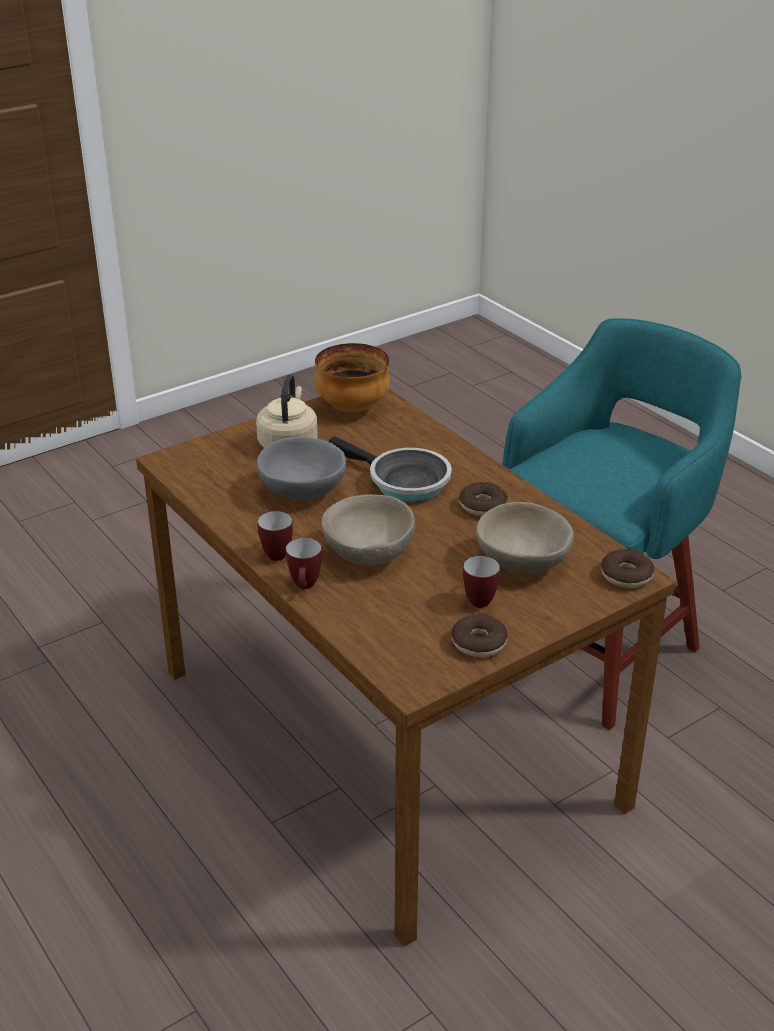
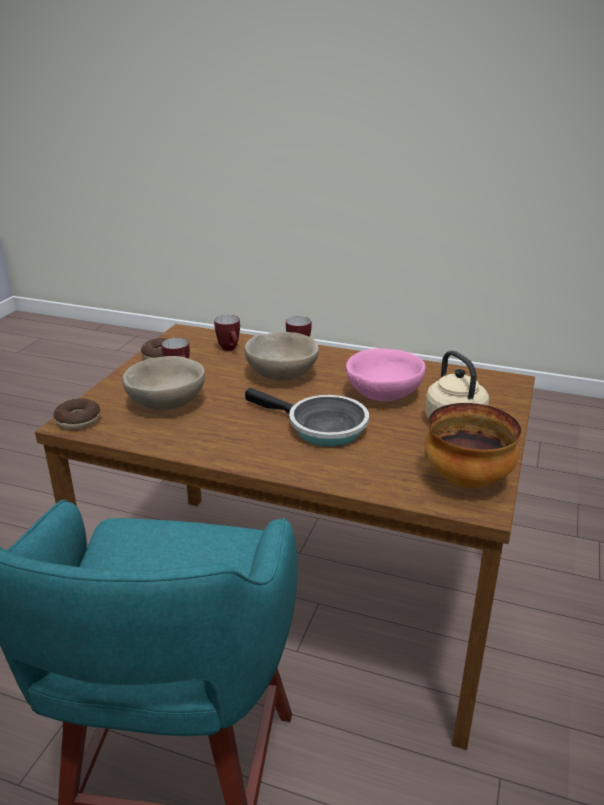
camera: 145 degrees right, 5 degrees down
(277, 552) = (339, 357): mug -> mug (230, 349)
(302, 491) = (383, 394): grey bowl -> pink bowl
(403, 482) = (321, 427): frying pan -> frying pan turned 150 degrees counterclockwise
(483, 506) = (234, 431): donut -> none

